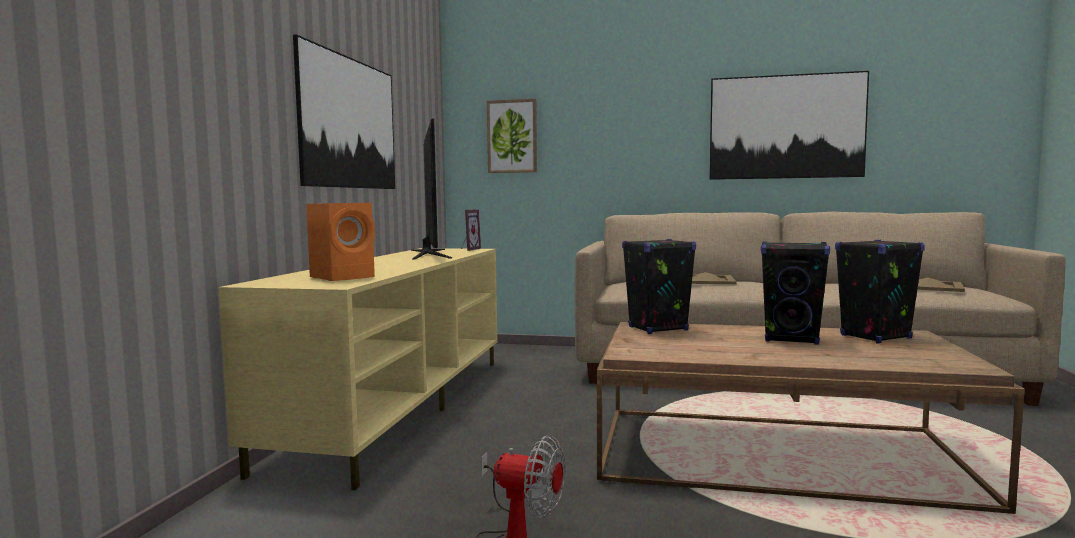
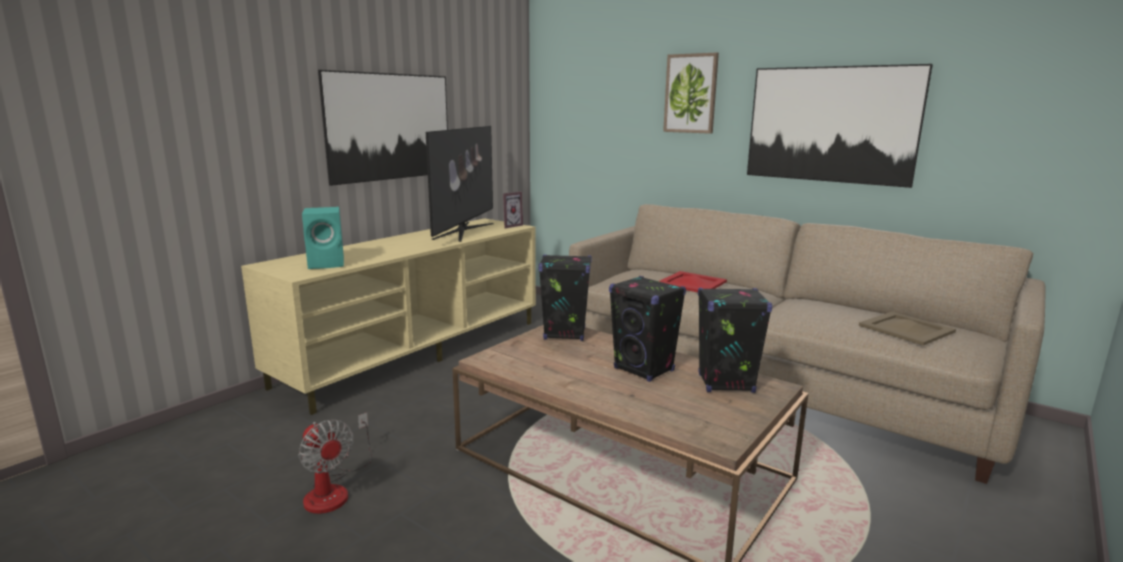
camera: 25 degrees right, 10 degrees up
(344, 277) = (328, 263): orange speaker -> turquoise speaker
(512, 136) = (580, 118): picture -> picture (691, 93)
(705, 280) = (691, 283): beige tray -> red tray

